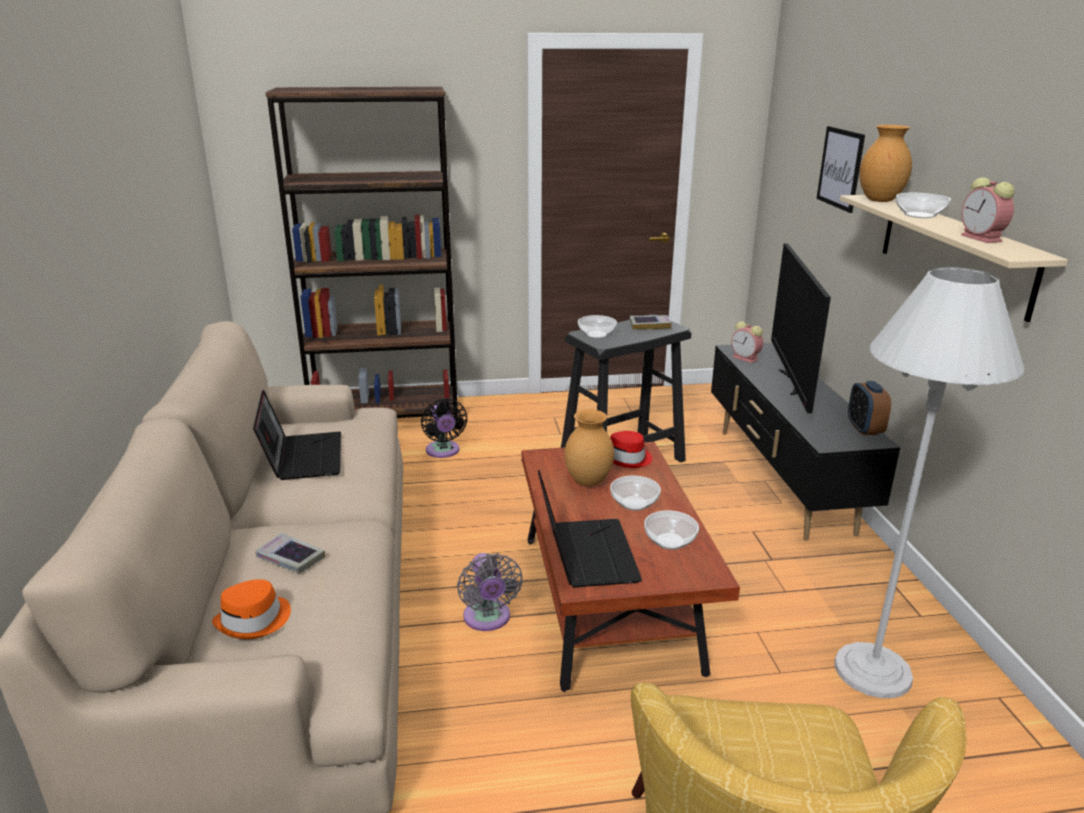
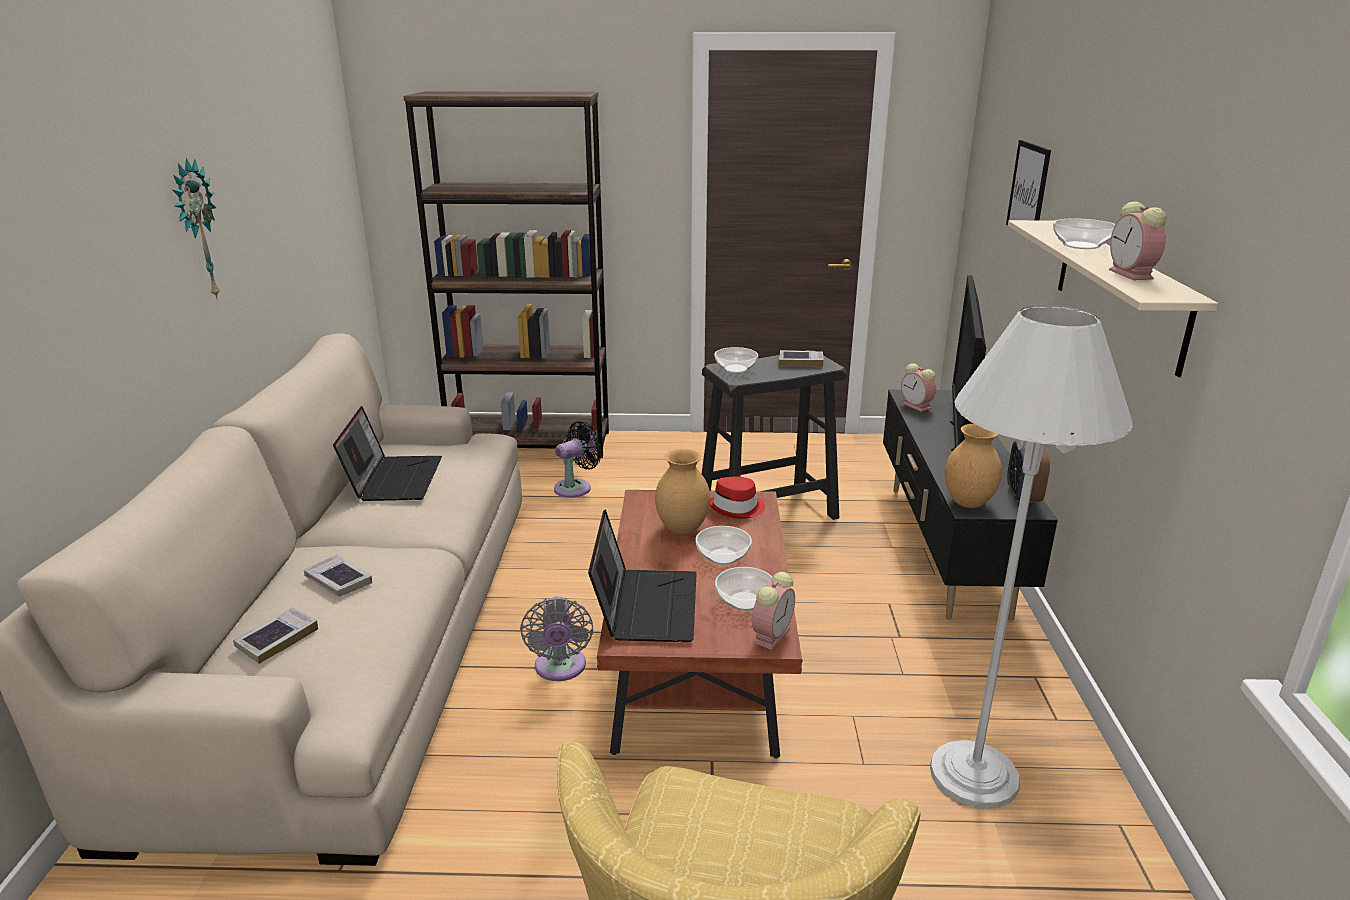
camera: 10 degrees right, 0 degrees up
(106, 227) = (196, 231): none -> wall clock
(254, 620) = (277, 639): orange hat -> book
(443, 451) = (576, 487): black fan -> black fan turned 120 degrees counterclockwise
(706, 568) = (772, 634): none -> alarm clock
(879, 200) = (1049, 227): brown vase -> brown vase (968, 503)

